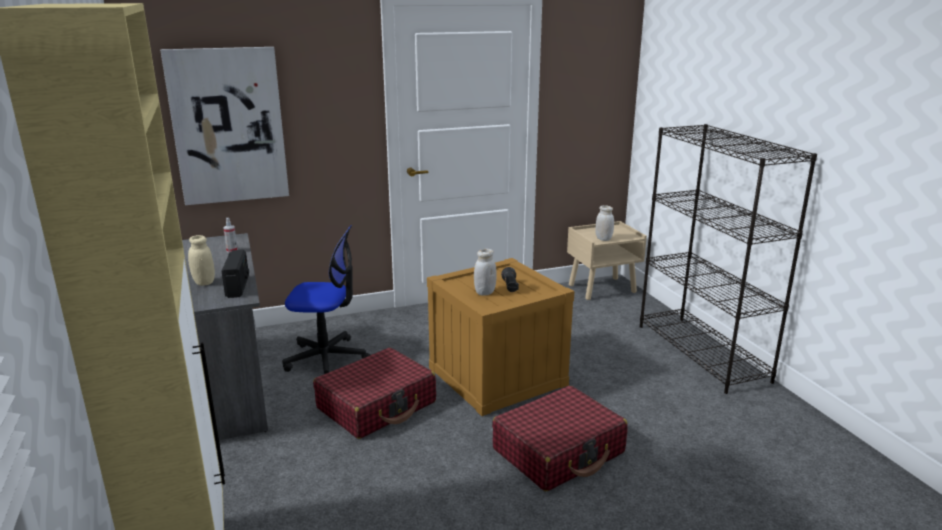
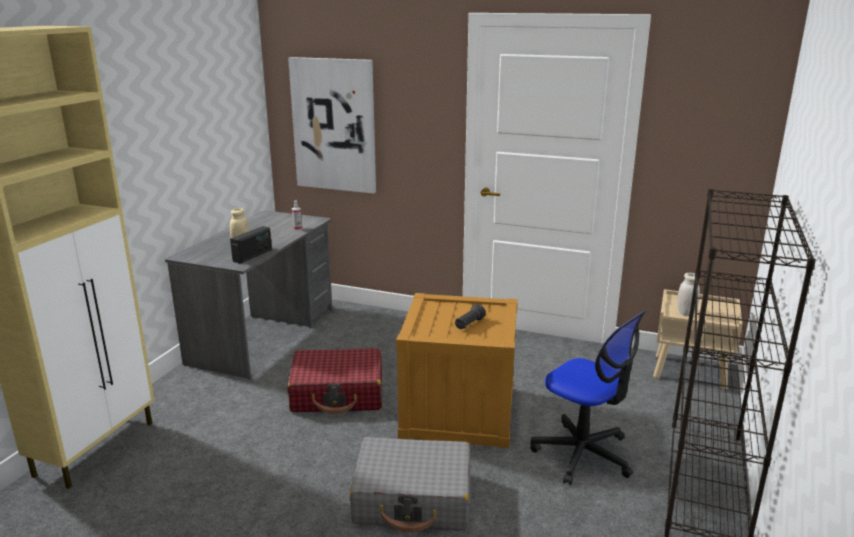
camera: 40 degrees right, 0 degrees up
(327, 359) = (355, 343): office chair -> office chair (583, 454)
(484, 292) = (439, 321): white jar -> none
(559, 451) = (413, 498): red suitcase -> grey suitcase

